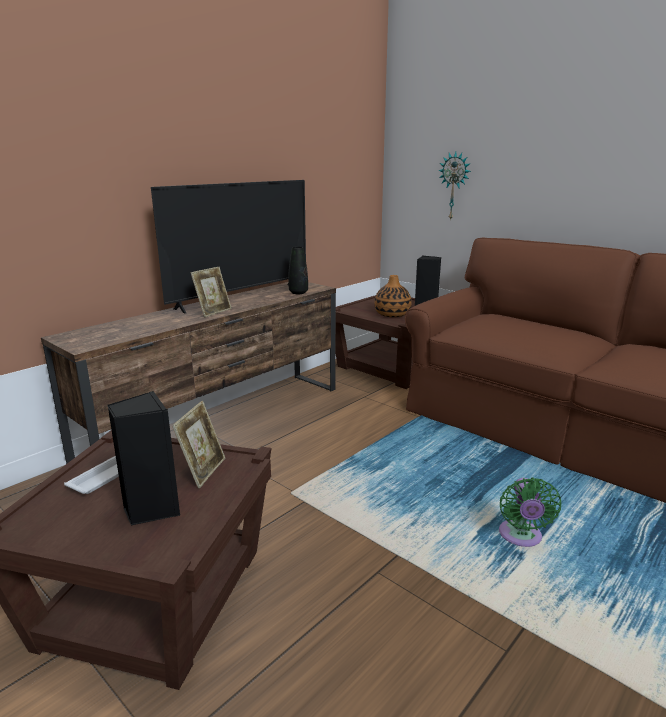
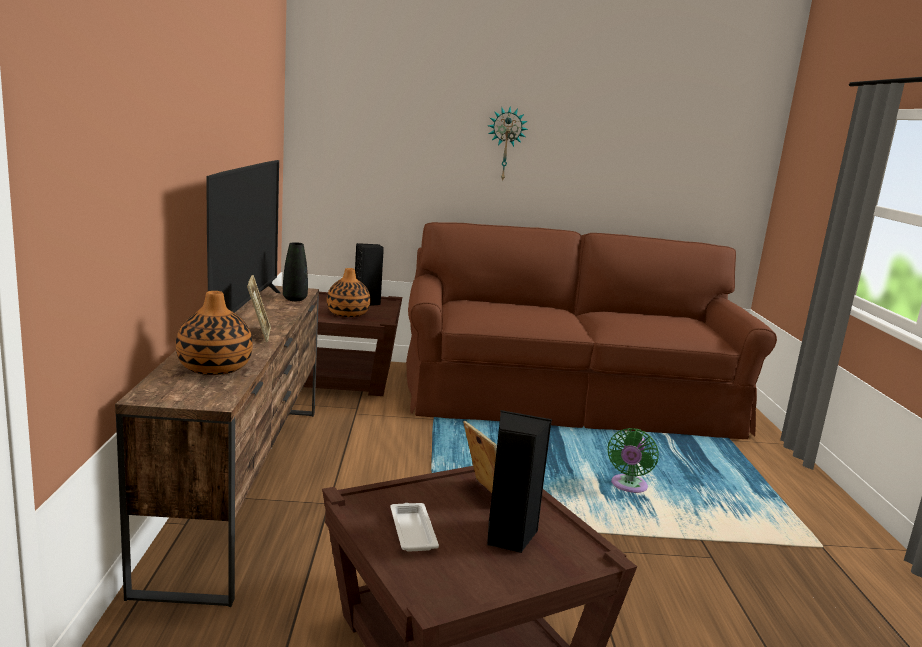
camera: 45 degrees left, 5 degrees down
(134, 327) = (214, 368): none -> vase
(454, 186) = (384, 166): wall clock -> wall clock (505, 144)
(520, 537) = (628, 487): green fan -> green fan turned 60 degrees clockwise

